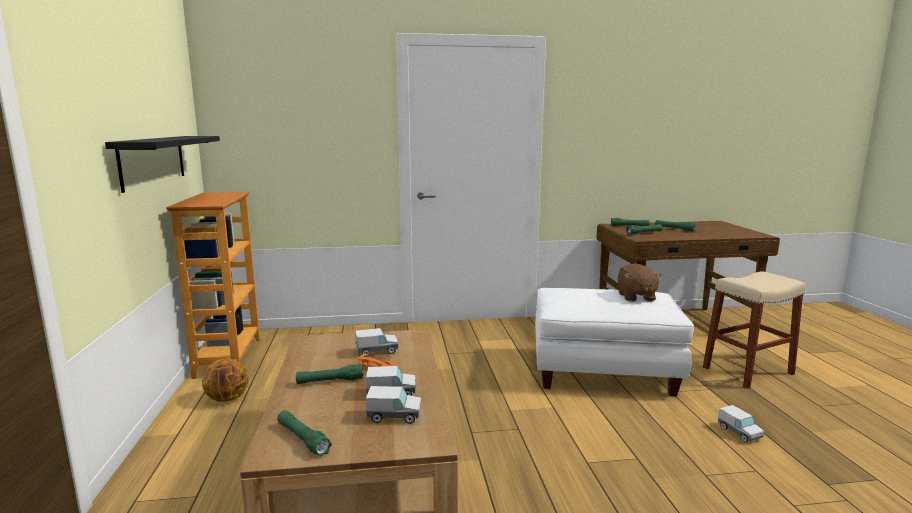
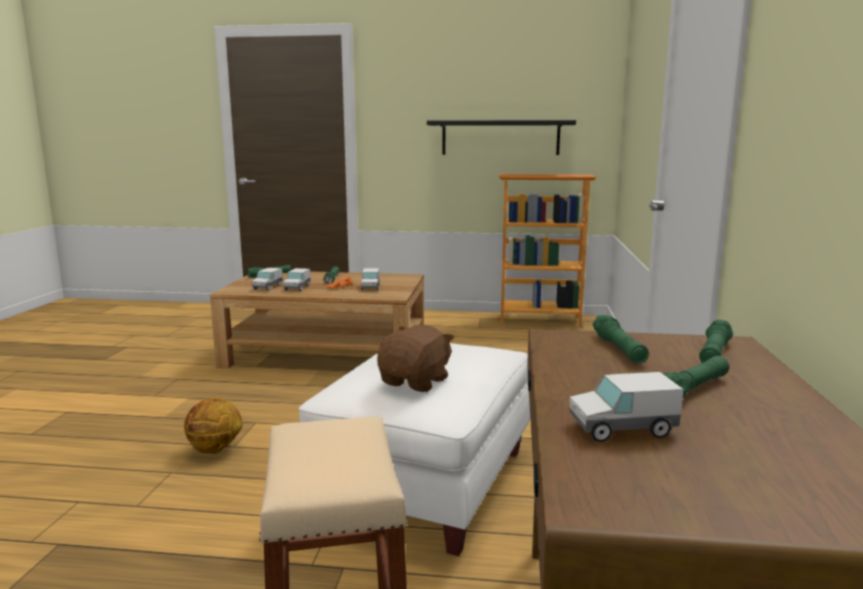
camera: 105 degrees right, 0 degrees up
(227, 399) = (461, 322): basketball -> basketball (214, 450)
(636, 297) = (416, 382): brown plush toy -> brown plush toy turned 105 degrees clockwise
(739, 433) = (195, 530): toy truck -> toy truck (622, 428)

